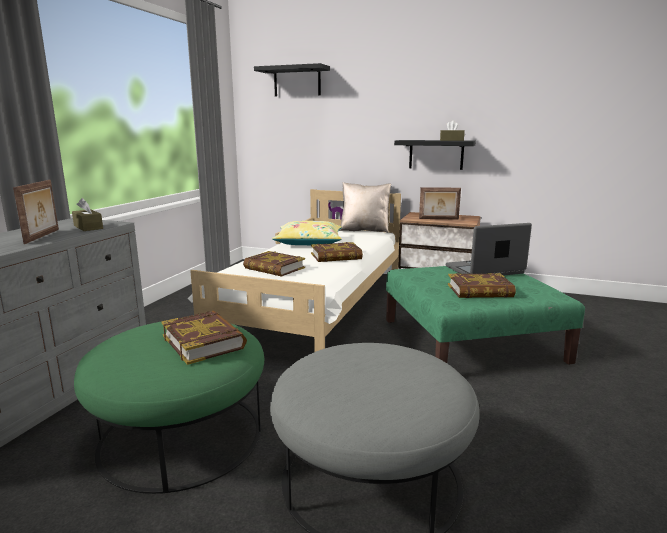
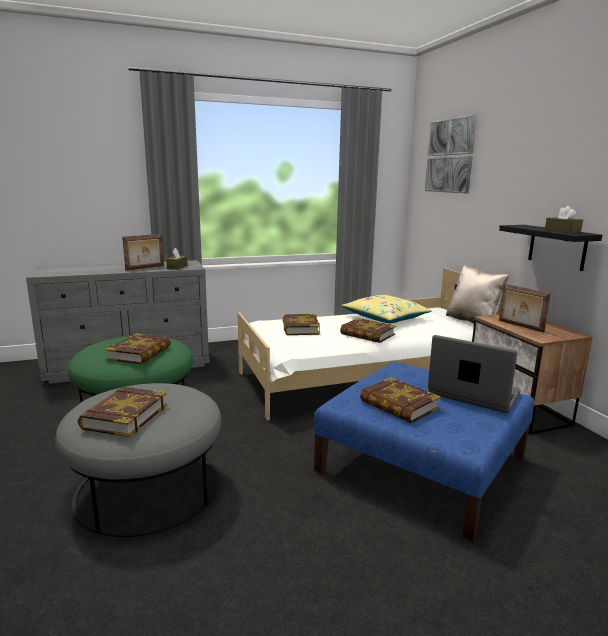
camera: 50 degrees right, 0 degrees up
(297, 81) = (450, 156): black shelf -> picture
(394, 388) = (124, 416): none -> book
(470, 341) = (420, 464): green ottoman -> blue ottoman

